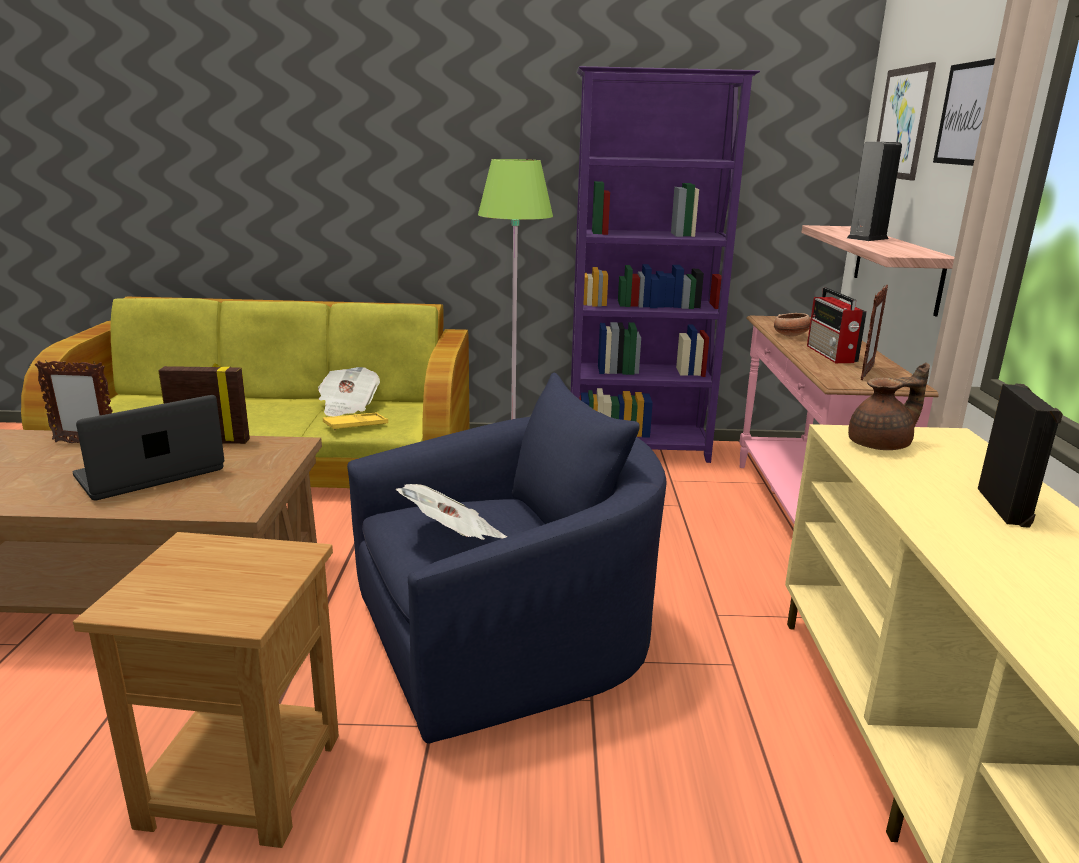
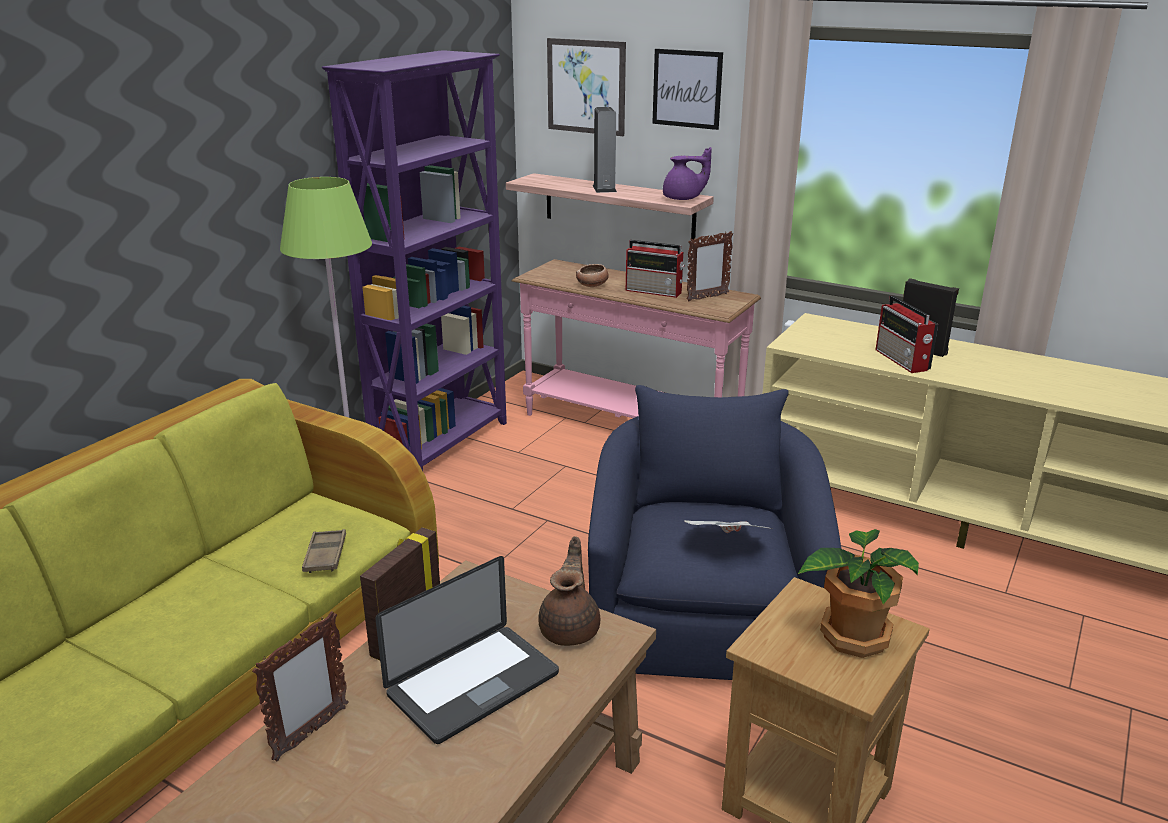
camera: 60 degrees left, 5 degrees up
(150, 474) = (473, 684): laptop -> laptop turned 120 degrees counterclockwise
(222, 590) = (852, 636): none -> potted plant
(348, 406) = (252, 548): newspaper -> none
(356, 425) = (325, 555): yellow tray -> brown tray
(866, 373) = (707, 297): picture frame -> picture frame turned 90 degrees clockwise
(881, 445) = (818, 342): brown teapot -> brown teapot (571, 629)
(912, 253) = (683, 198): none -> purple teapot
(930, 499) = (902, 360): none -> radio

